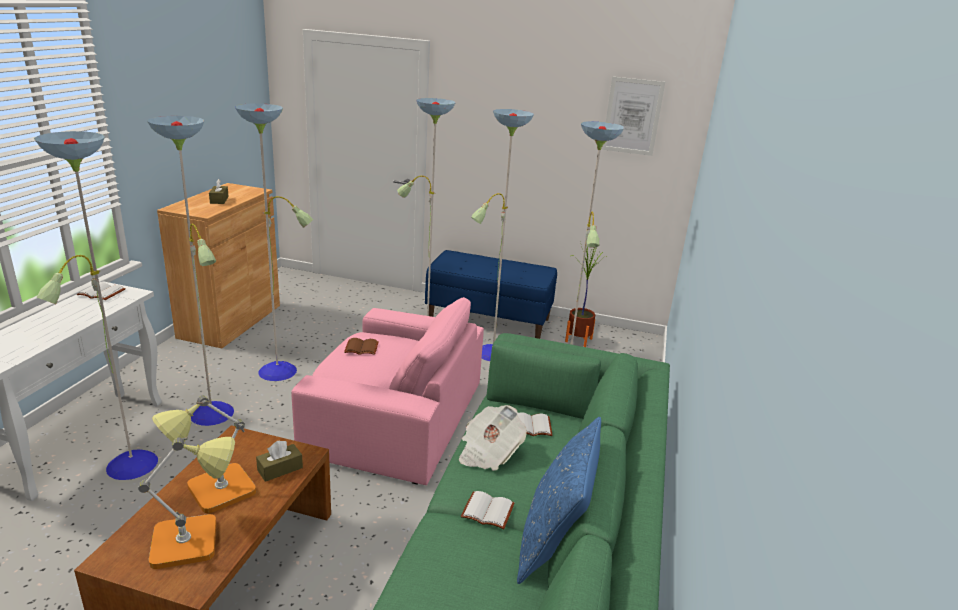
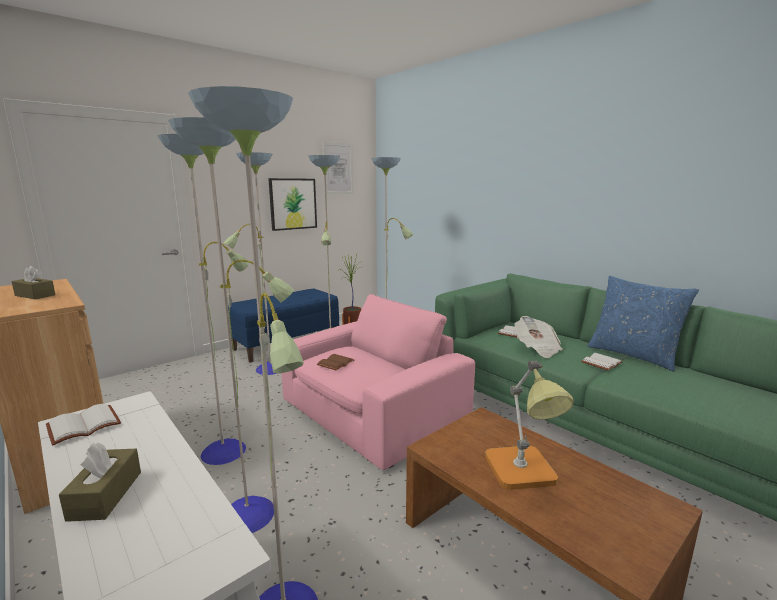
camera: 55 degrees left, 10 degrees down
(195, 540) = (600, 497): table lamp -> none
(280, 469) = (500, 433): brown tissue box -> brown tissue box (106, 495)
(551, 155) = (293, 204): none -> picture

